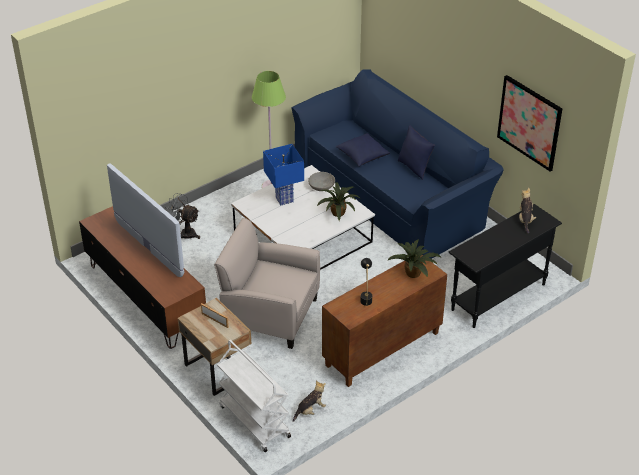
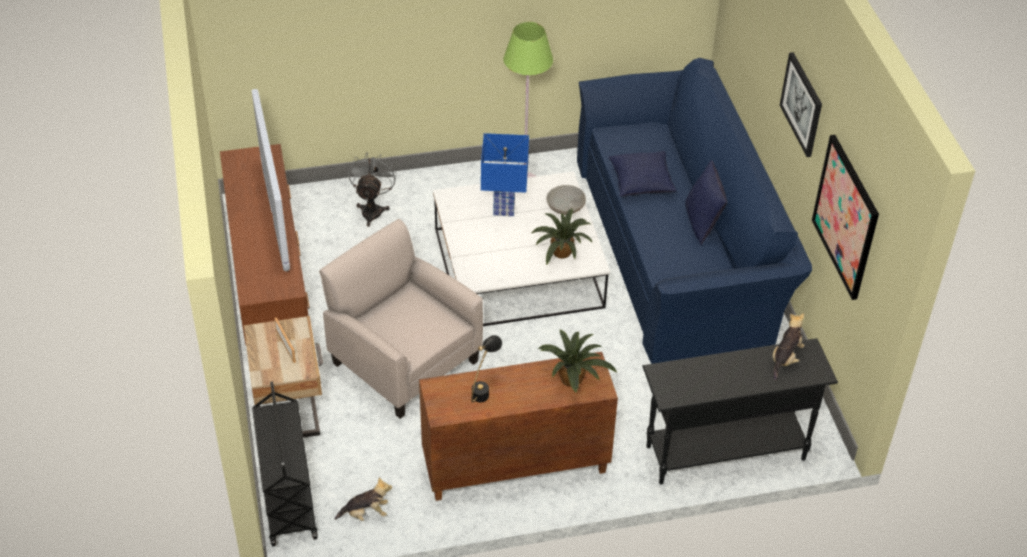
camera: 25 degrees right, 5 degrees up
(184, 233) = (372, 209): grey fan -> grey fan turned 45 degrees clockwise
(254, 421) = (287, 498): white cart -> black cart
(468, 67) = (802, 104): none -> picture

